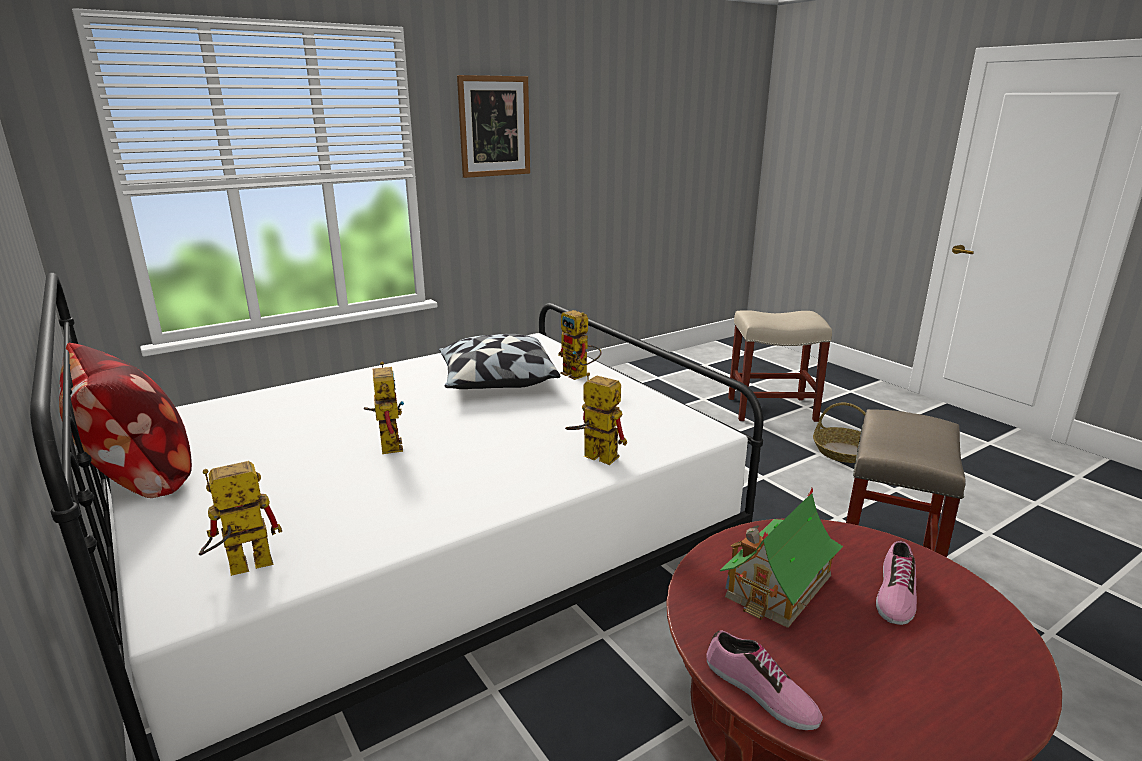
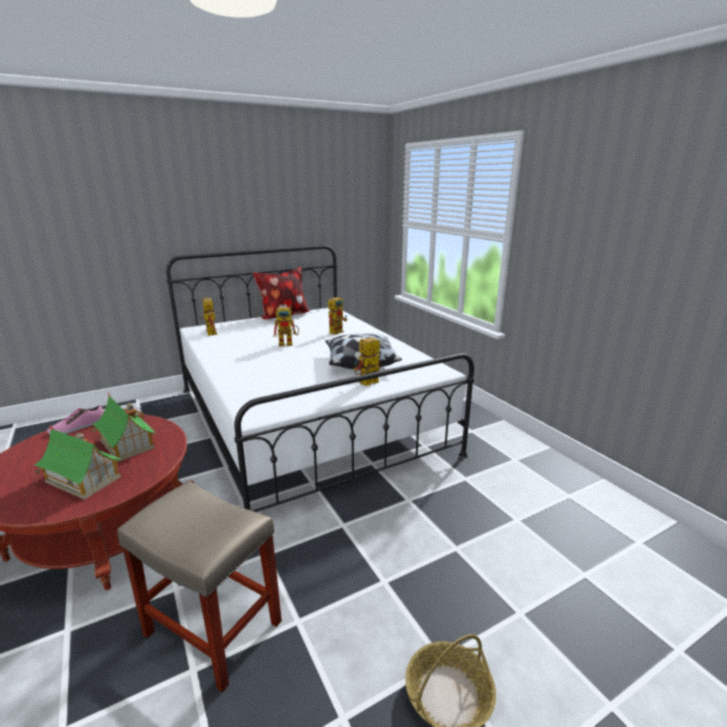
camera: 95 degrees right, 0 degrees up
(494, 126) = (573, 210): picture -> none
(593, 456) = (245, 382): toy robot -> toy robot (337, 331)
(770, 409) = (578, 645): beige stool -> none
(894, 593) = (83, 479): shoe -> toy house

